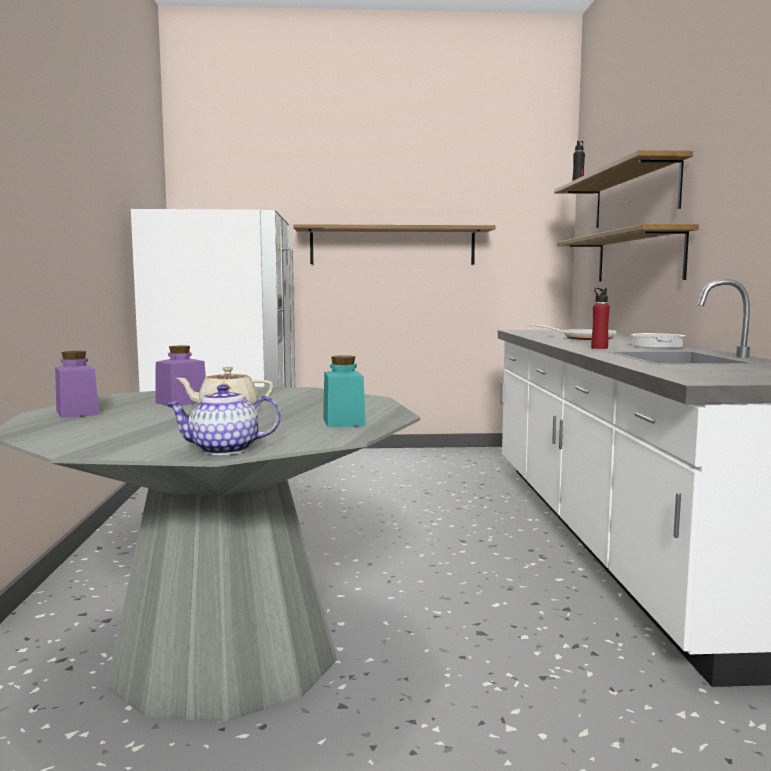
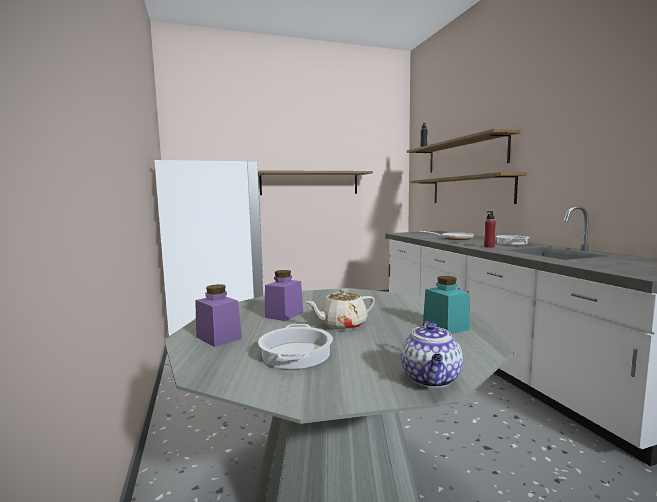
camera: 15 degrees left, 0 degrees up
(129, 427) = (297, 354): none -> cooking pot
(223, 450) = (431, 379): teapot -> teapot turned 60 degrees counterclockwise

